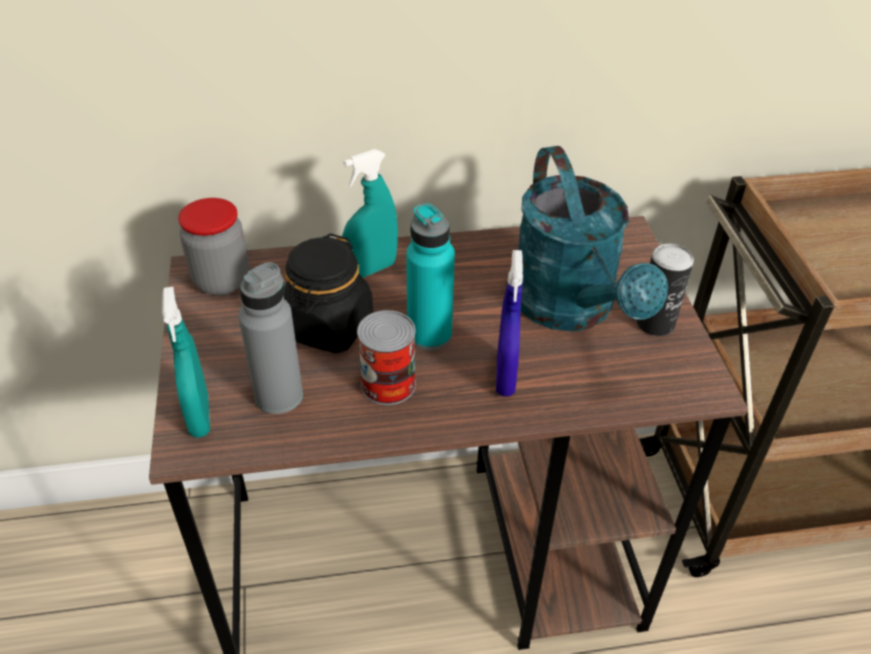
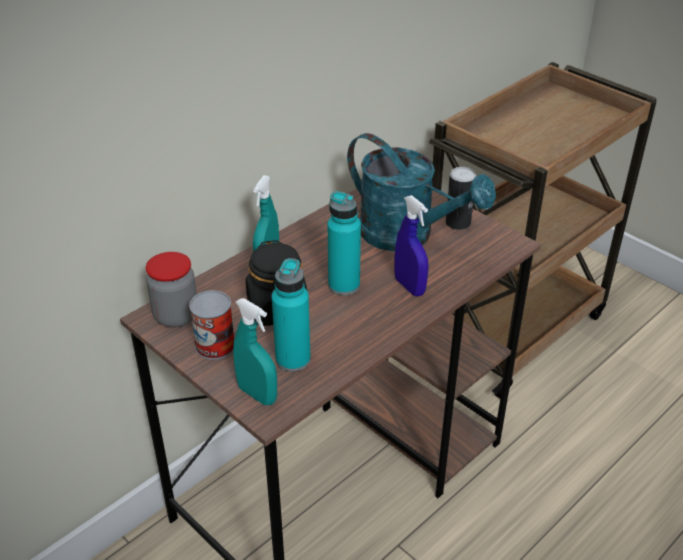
camera: 35 degrees left, 5 degrees down
(279, 396) = (293, 359): grey bottle -> turquoise bottle
(388, 384) = (349, 322): can -> can (215, 345)

